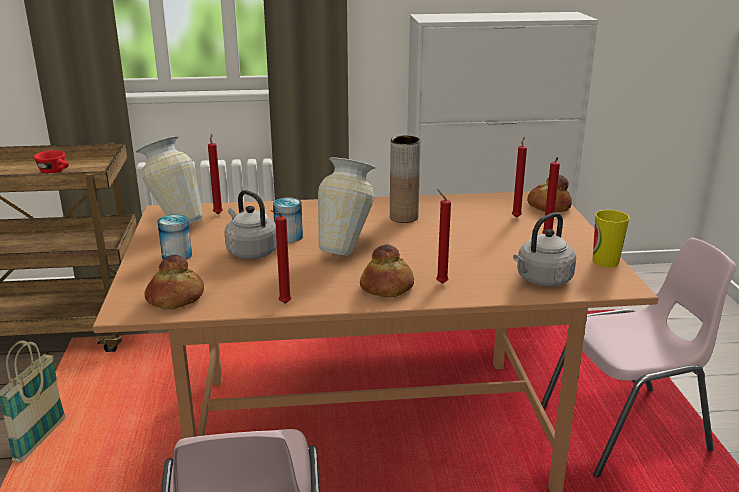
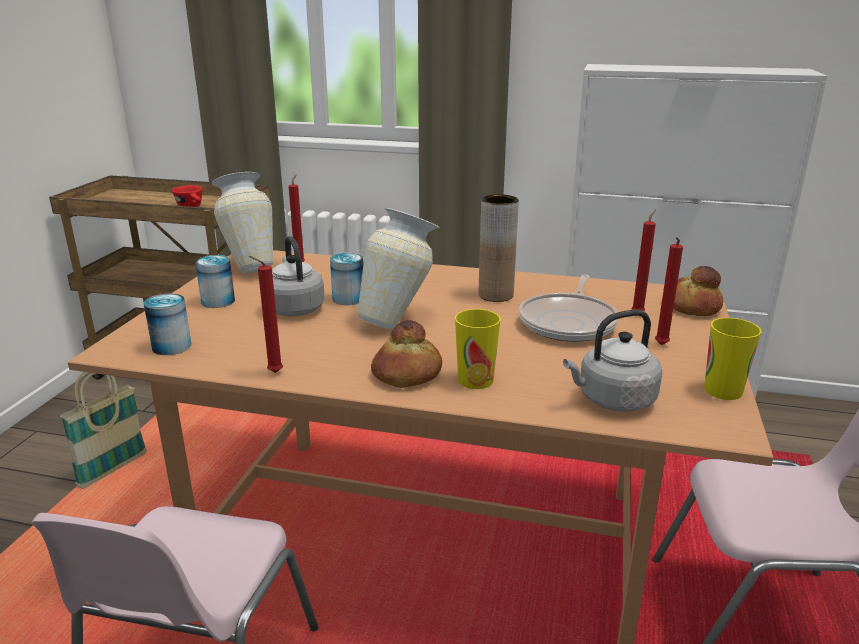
camera: 20 degrees right, 0 degrees up
(176, 298) = (171, 346): bread -> can
(440, 282) = (475, 380): red candle -> cup
(473, 230) = (569, 322): none -> frying pan

